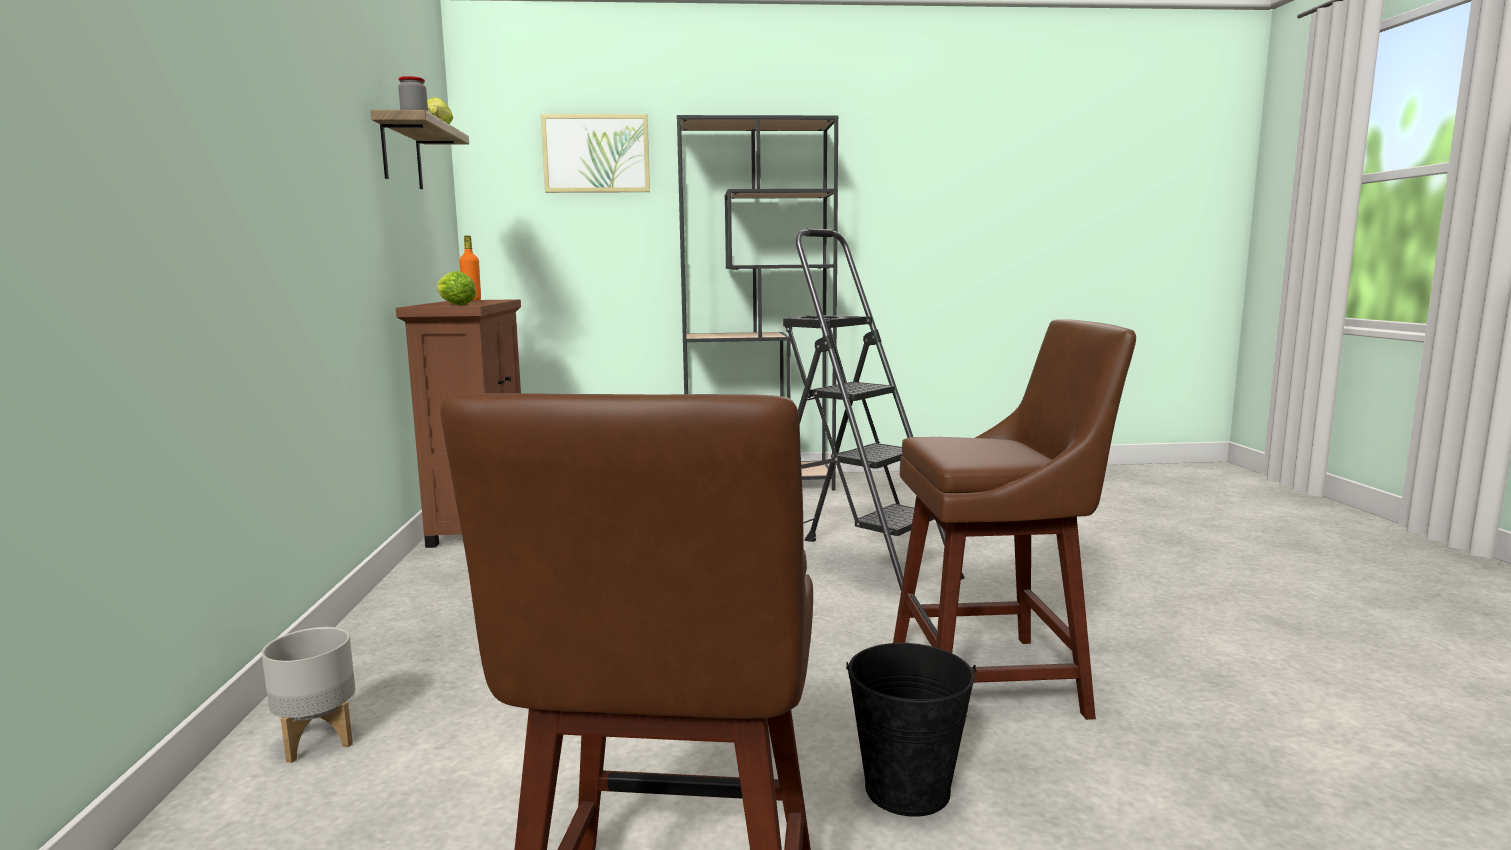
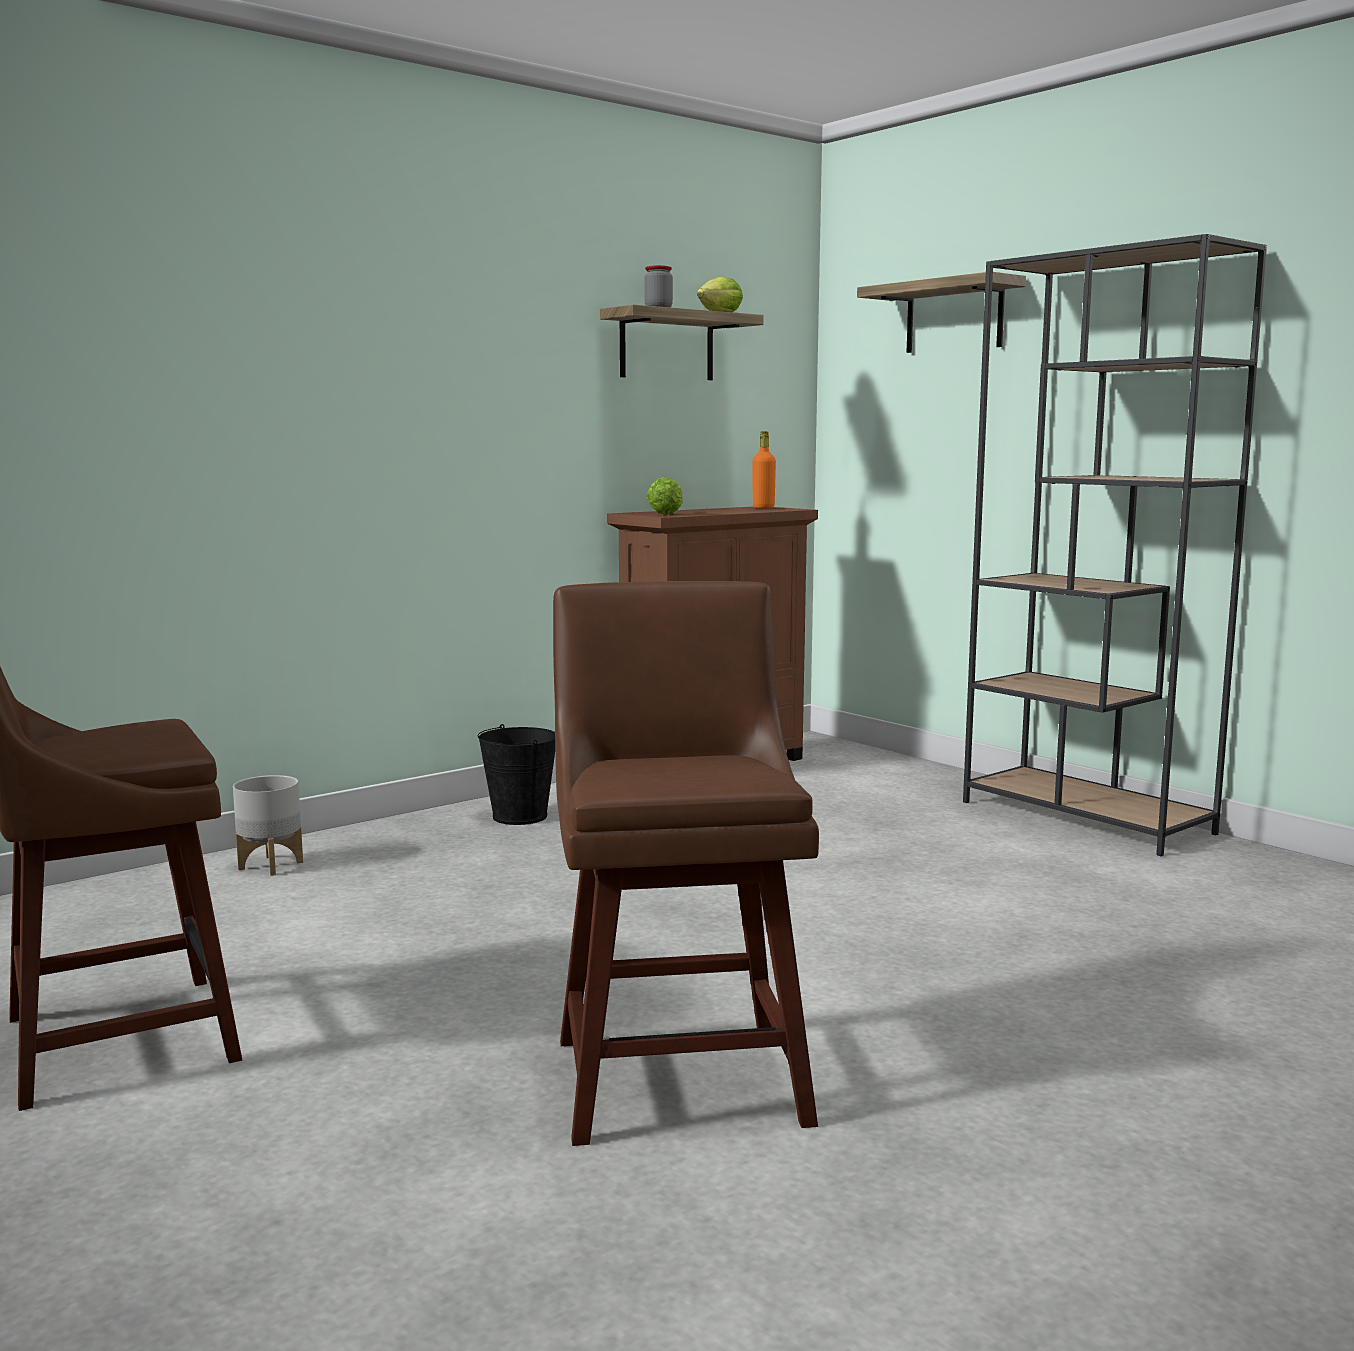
camera: 55 degrees right, 0 degrees up
(596, 154) = (954, 317): picture -> shelf
(851, 569) = (881, 932): step ladder -> none
(907, 789) = (384, 1074): black bucket -> black bucket (520, 816)
(997, 678) = (679, 1072): brown chair -> brown chair turned 150 degrees counterclockwise

